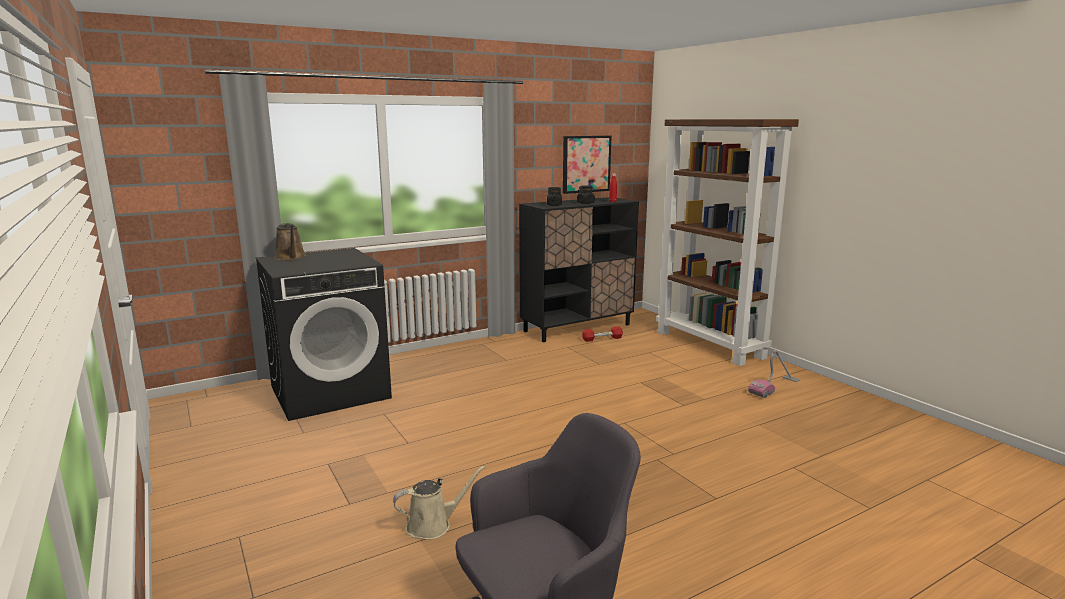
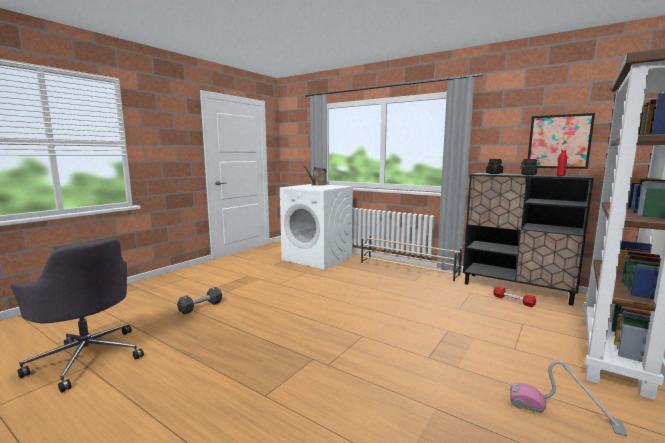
camera: 65 degrees right, 5 degrees down
(331, 392) = (318, 258): black washing machine -> white washing machine
(433, 525) = (201, 307): beige watering can -> black dumbbell
(468, 353) = (408, 270): none -> beige shoe rack

